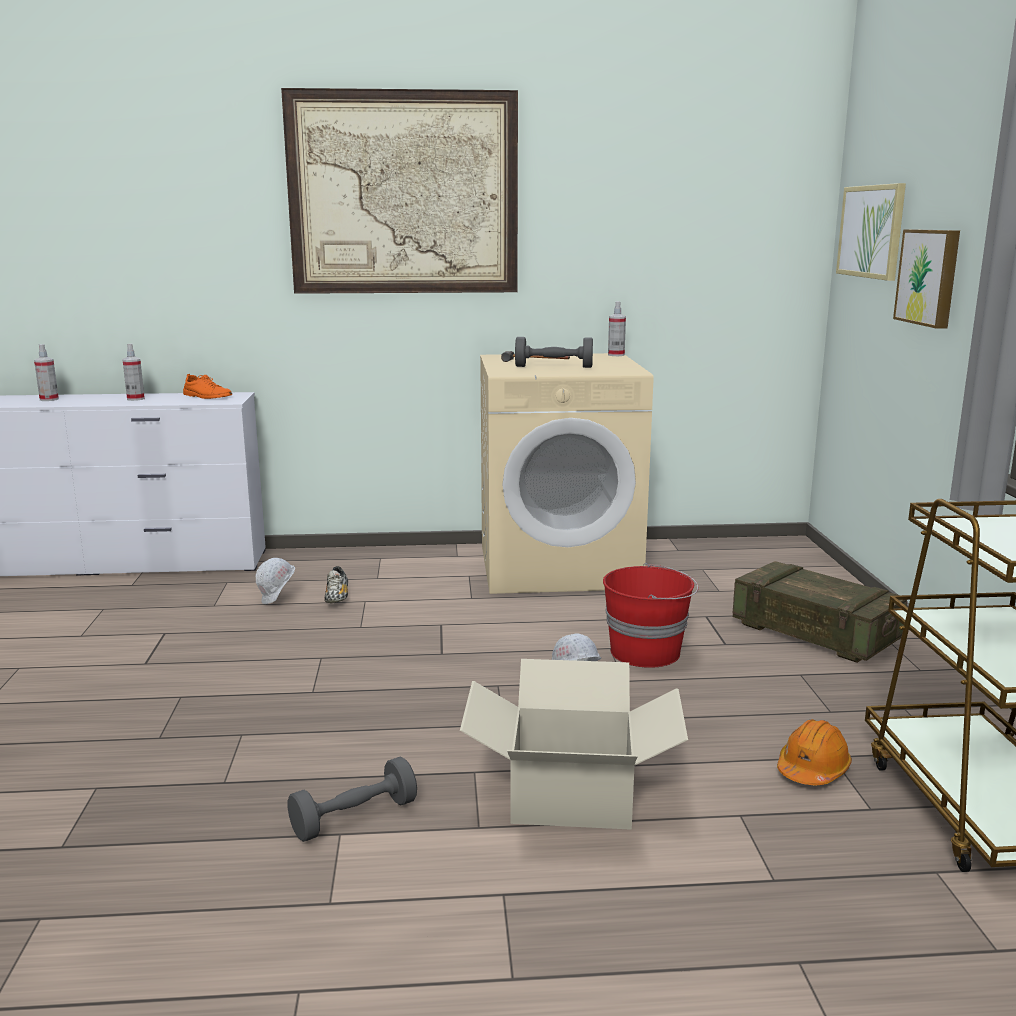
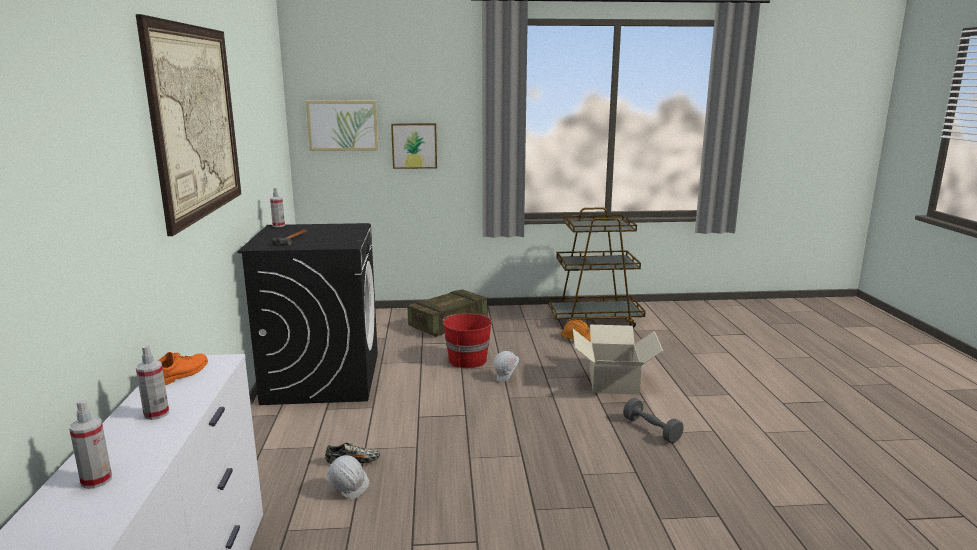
camera: 90 degrees left, 0 degrees up
(553, 367) = (325, 237): grey dumbbell -> none
(559, 566) = (322, 378): beige washing machine -> black washing machine

